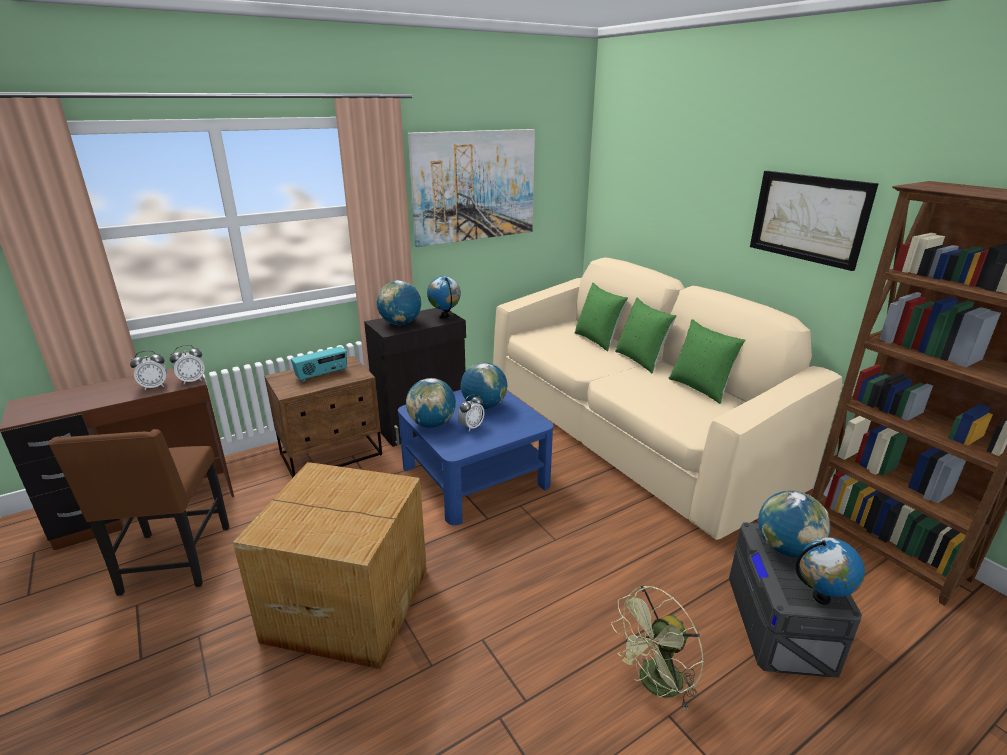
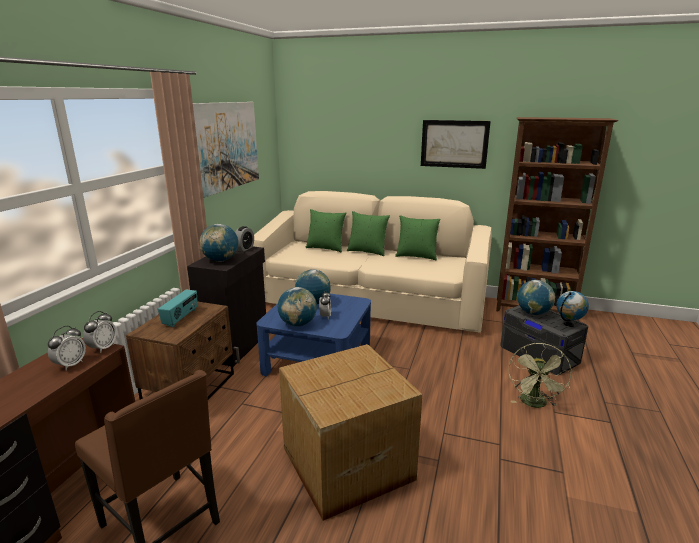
camera: 40 degrees left, 5 degrees down
(445, 316) = (244, 248): globe -> alarm clock

